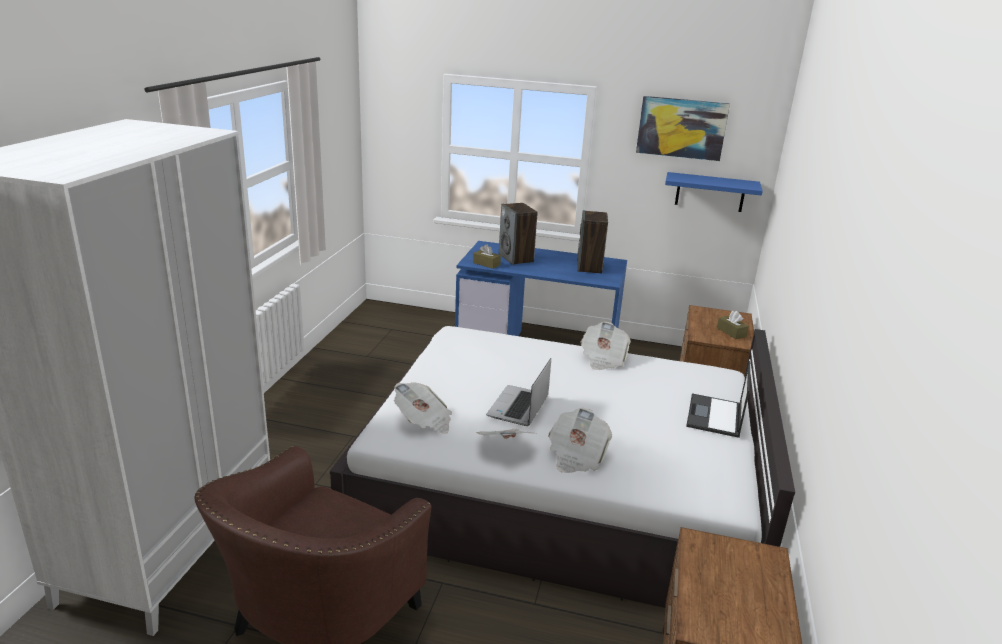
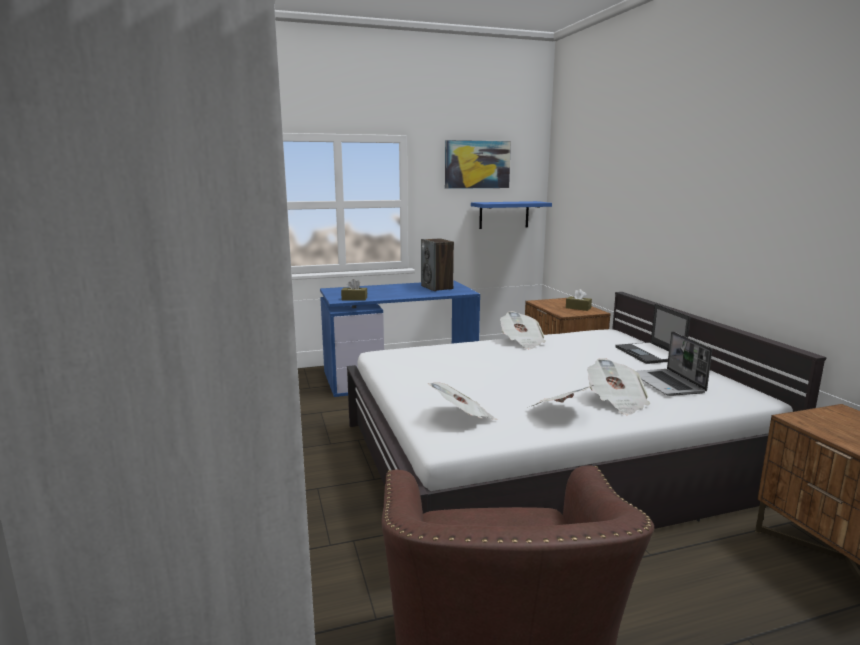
camera: 30 degrees left, 10 degrees down
(516, 258) = (372, 292): speaker -> none
(518, 407) = (520, 385): laptop -> laptop (668, 384)

